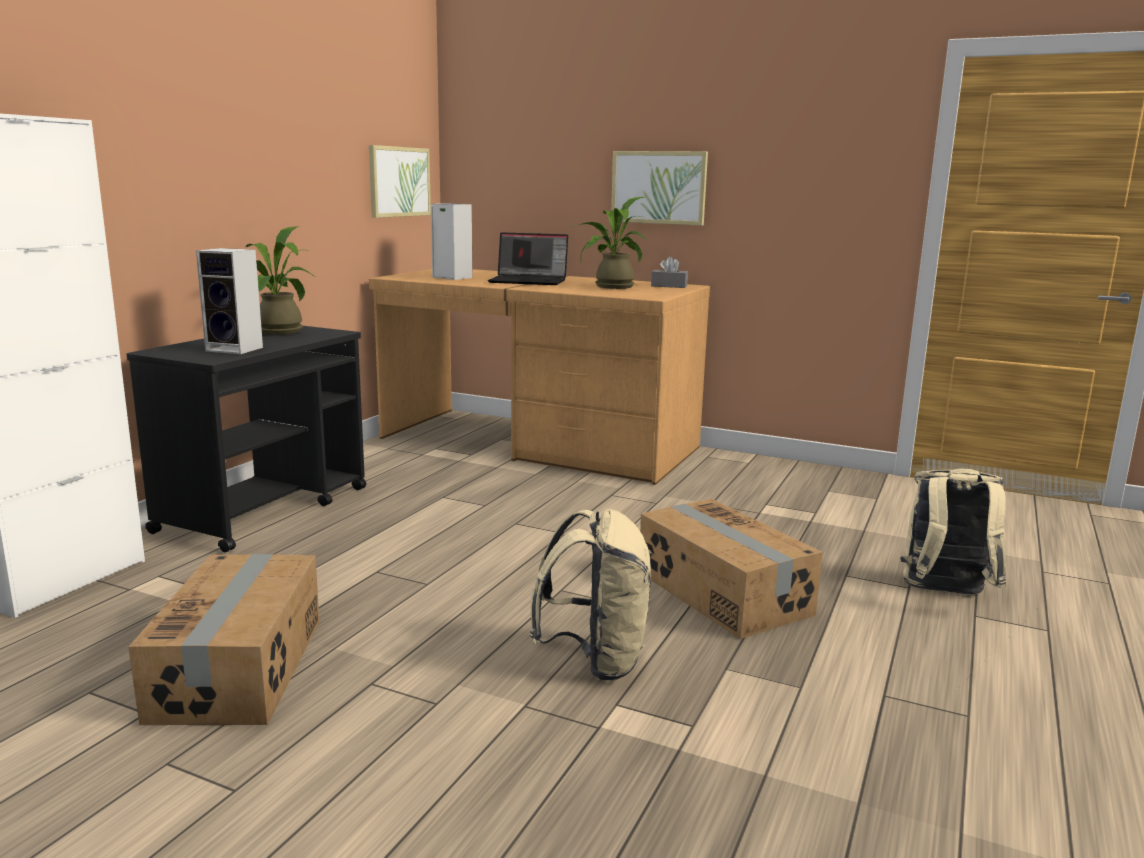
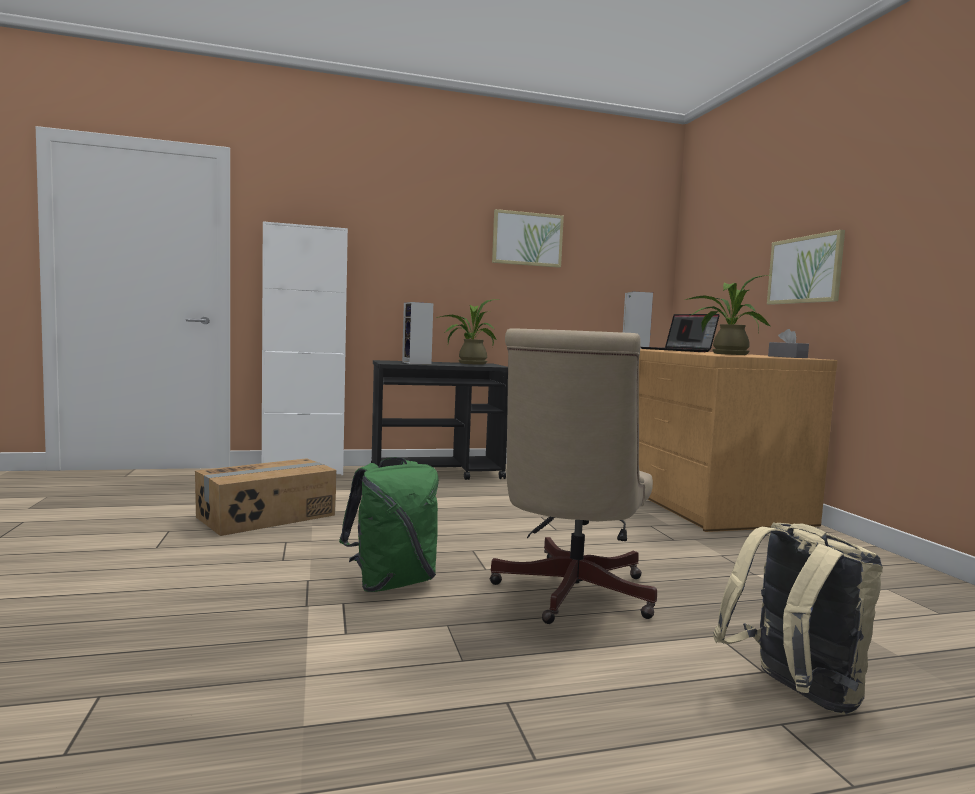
camera: 50 degrees right, 10 degrees down
(399, 182) = (625, 282): picture -> picture (527, 239)
(595, 660) = (392, 583): beige backpack -> green backpack
(722, 593) = (569, 595): cardboard box -> beige office chair

